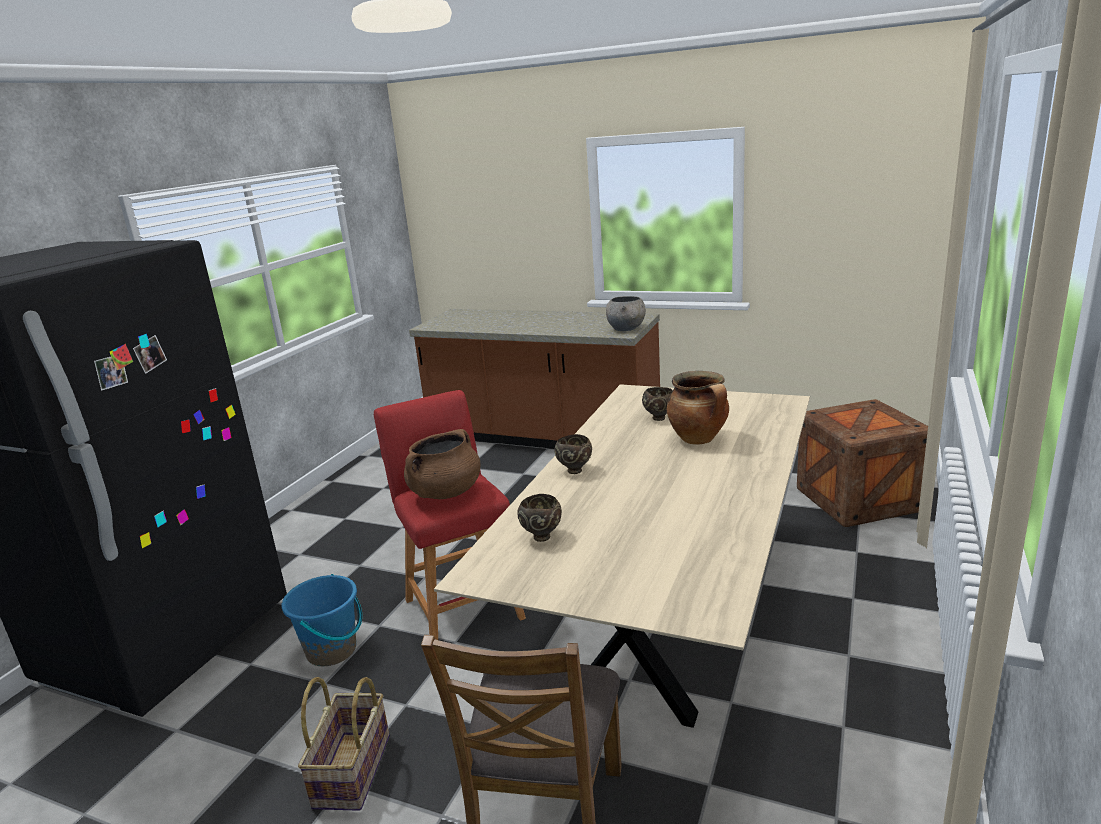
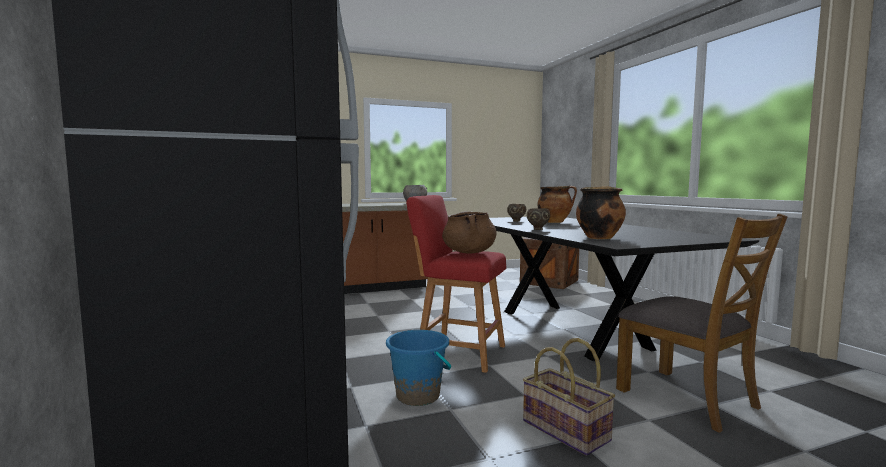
camera: 45 degrees left, 15 degrees down
(541, 536) = (599, 237): brown bowl -> cooking pot
(665, 625) = (570, 329): beige dining table -> black dining table

